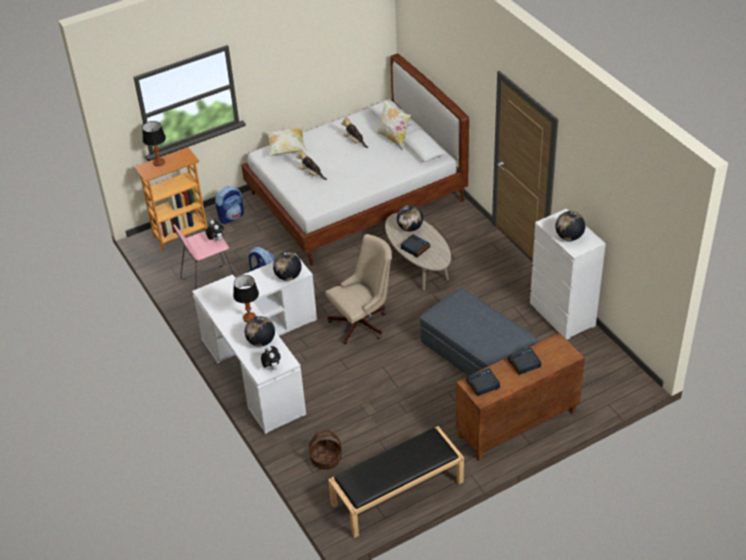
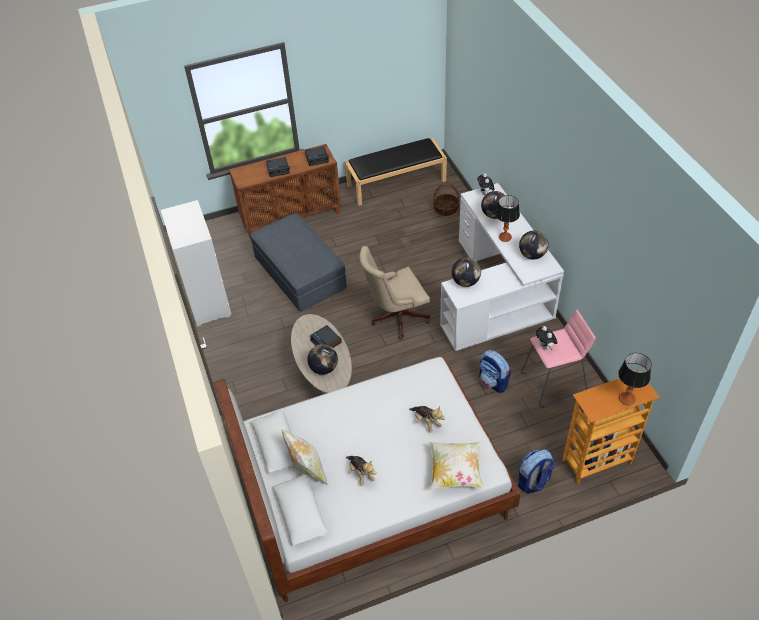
camera: 170 degrees left, 5 degrees up
(569, 237) = (189, 219): globe -> globe (532, 255)

